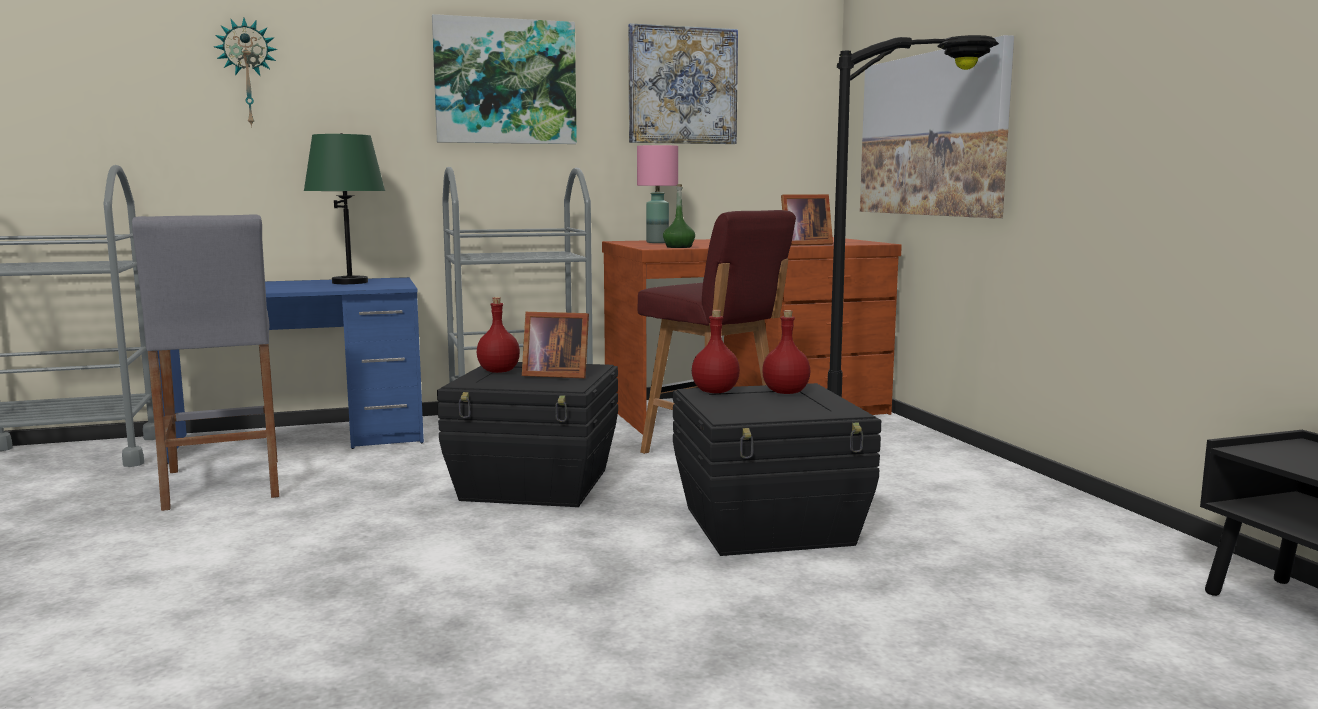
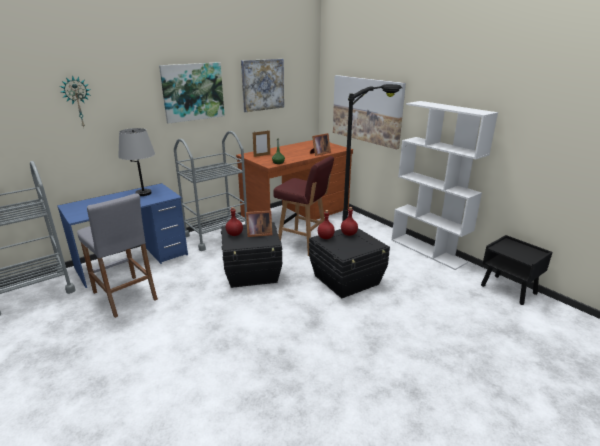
camera: 20 degrees left, 15 degrees up
(350, 282) = (143, 193): green table lamp -> grey table lamp
(658, 242) = (262, 155): pink table lamp -> picture frame
(1071, 504) = (428, 251): none -> white bookcase

